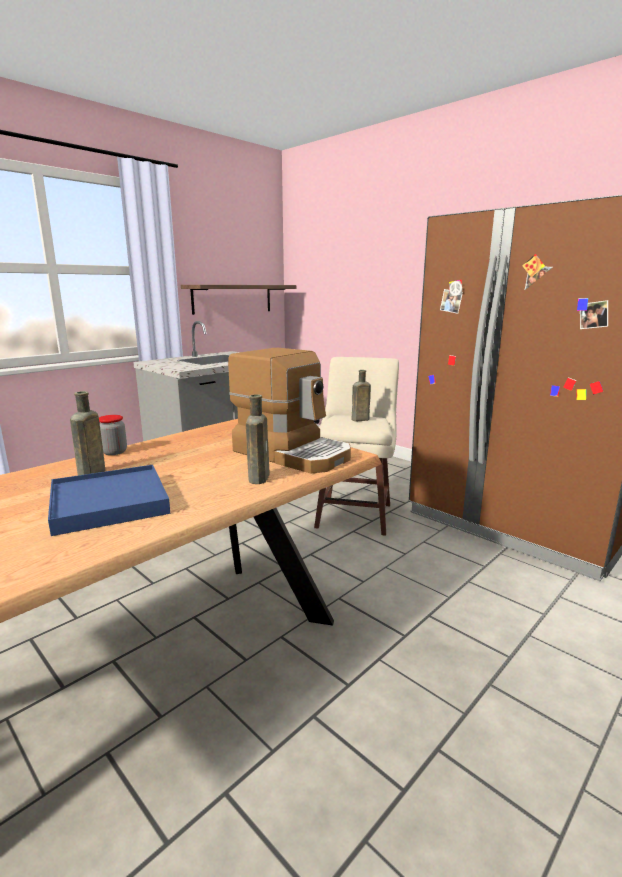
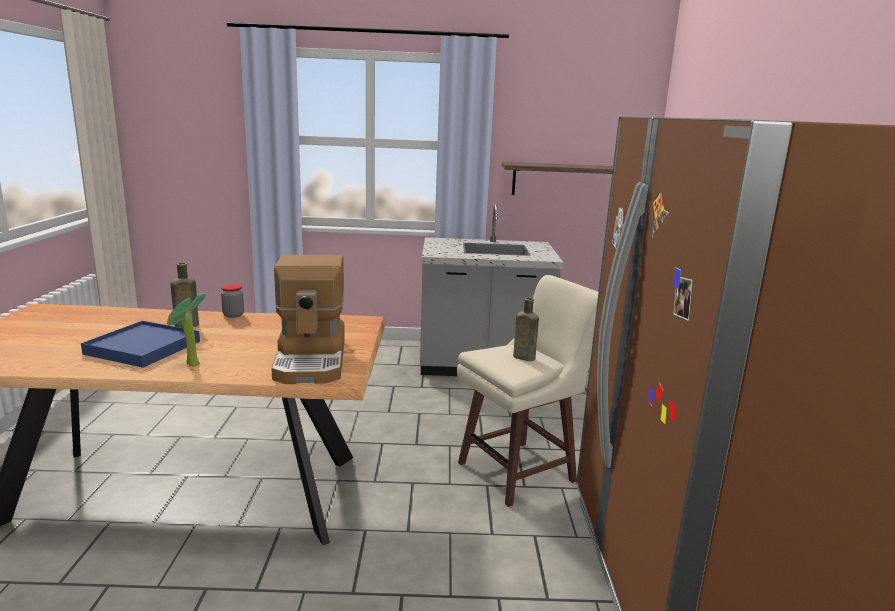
camera: 45 degrees right, 0 degrees up
(210, 493) = (189, 365): none -> potted plant
(259, 477) = (240, 367): brown bottle -> none

